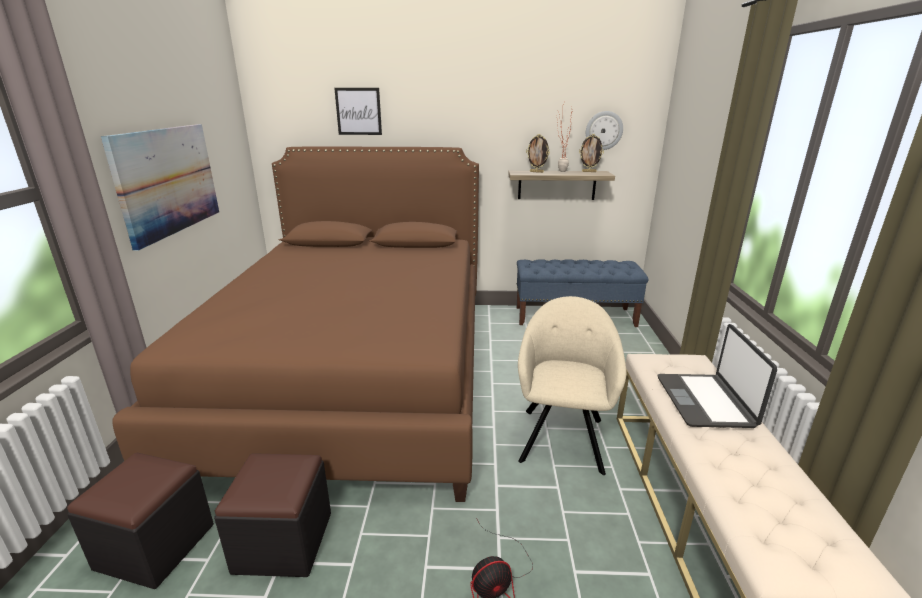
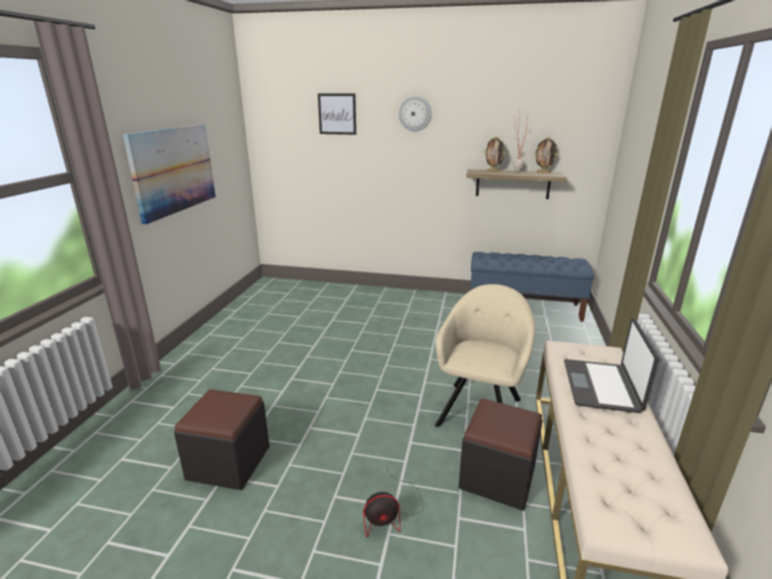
camera: 10 degrees right, 0 degrees up
(156, 546) = (136, 453): black ottoman -> black ottoman (497, 477)
(357, 373) = (316, 340): brown bed -> none
(604, 130) = (559, 134): wall clock -> wall clock (415, 113)

